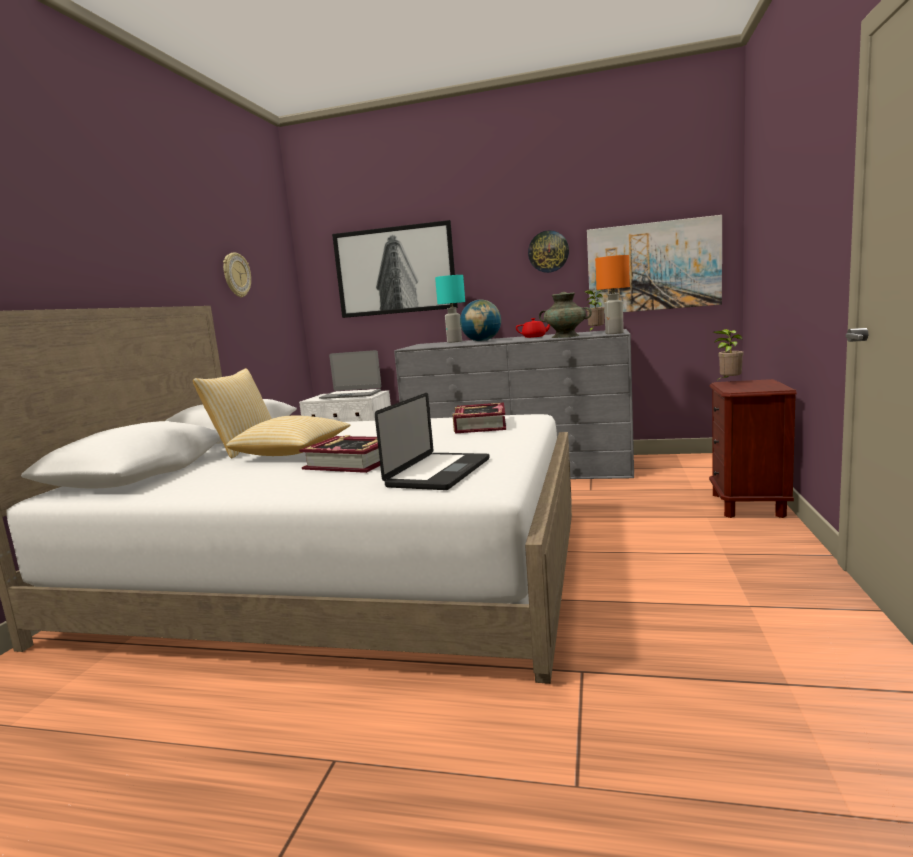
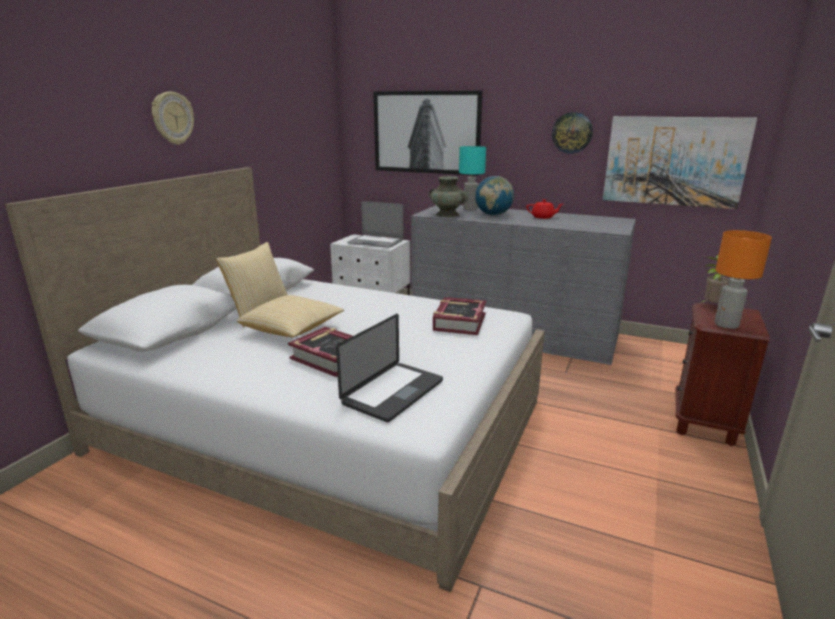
camera: 10 degrees right, 10 degrees up
(236, 275) = (280, 133): wall clock -> wall clock (172, 118)
(565, 336) = (569, 225): turquoise vase -> turquoise vase (447, 214)
(595, 331) = (603, 218): potted plant -> none
(614, 333) = (616, 230): orange table lamp -> orange table lamp (726, 325)

